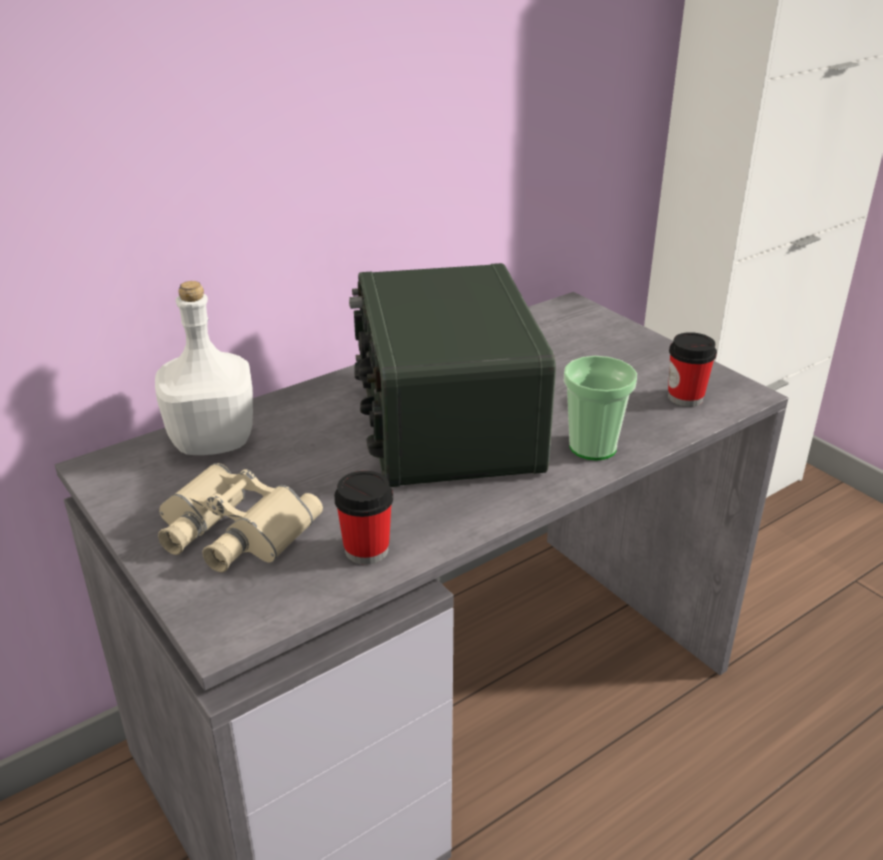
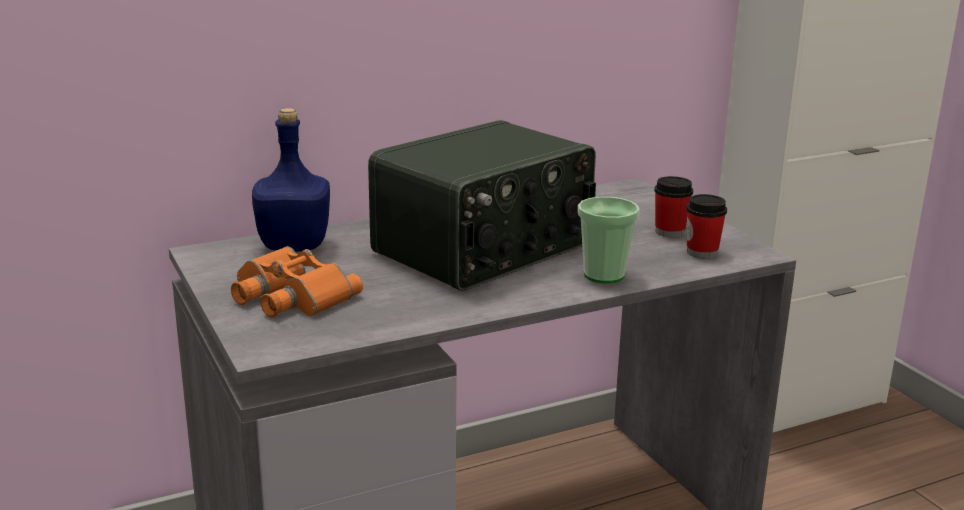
camera: 10 degrees right, 10 degrees down
(213, 442) = (294, 246): white bottle -> blue bottle
(231, 530) = (289, 296): beige binoculars -> orange binoculars
(366, 550) = (389, 317): cup -> cup (670, 232)
(443, 422) = (485, 250): radio -> radio turned 135 degrees counterclockwise

